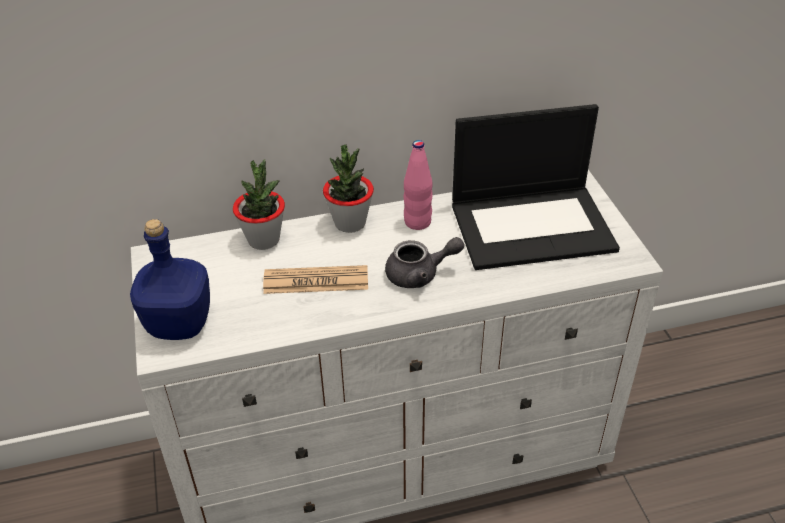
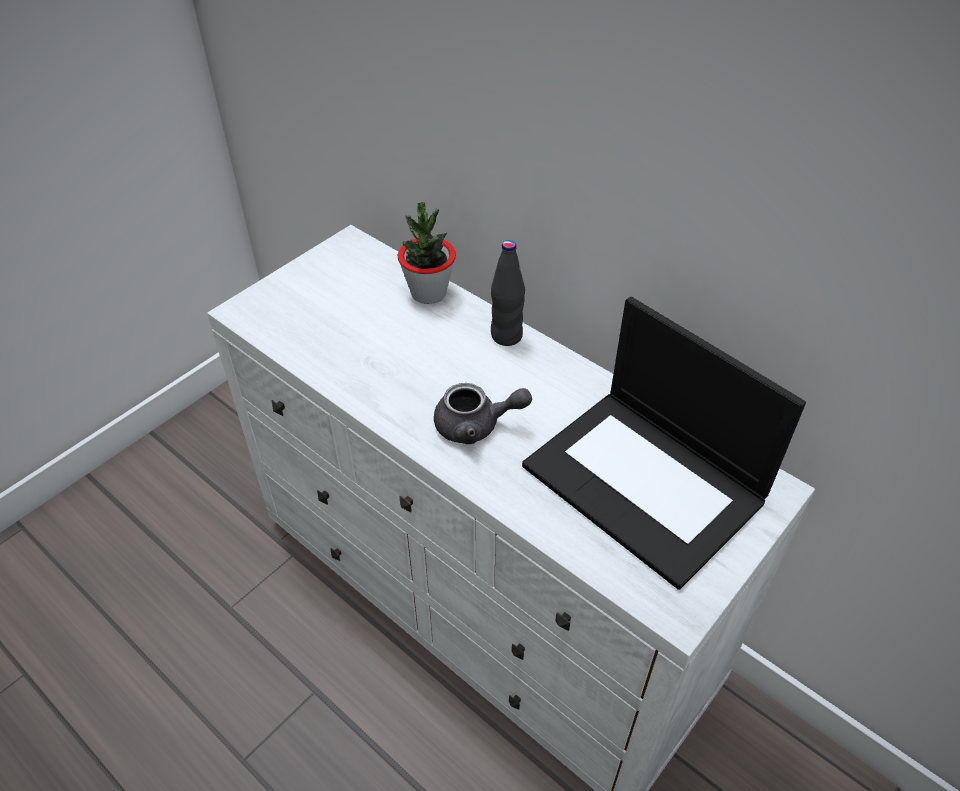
camera: 55 degrees right, 5 degrees up
(179, 323) = (281, 302): blue bottle -> none
(316, 281) = (402, 356): newspaper -> none
(350, 223) = (506, 336): potted plant -> black bottle
(417, 222) = (556, 384): pink bottle -> none
(420, 274) = (476, 425): grey teapot -> grey teapot turned 45 degrees counterclockwise

